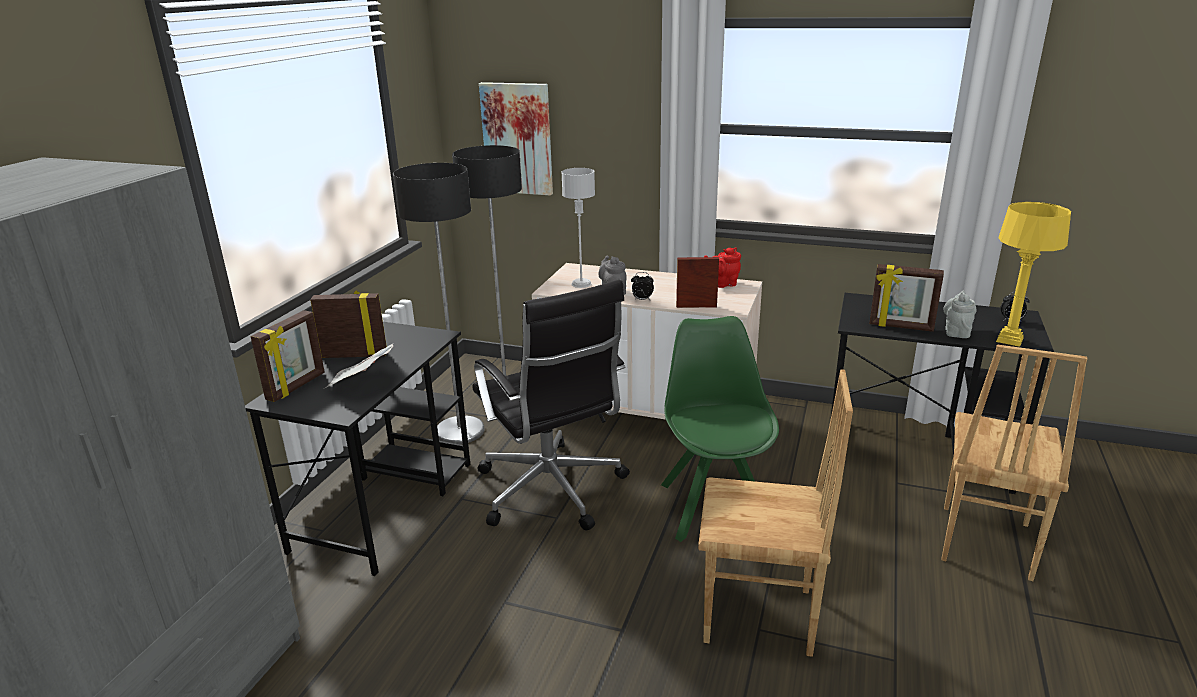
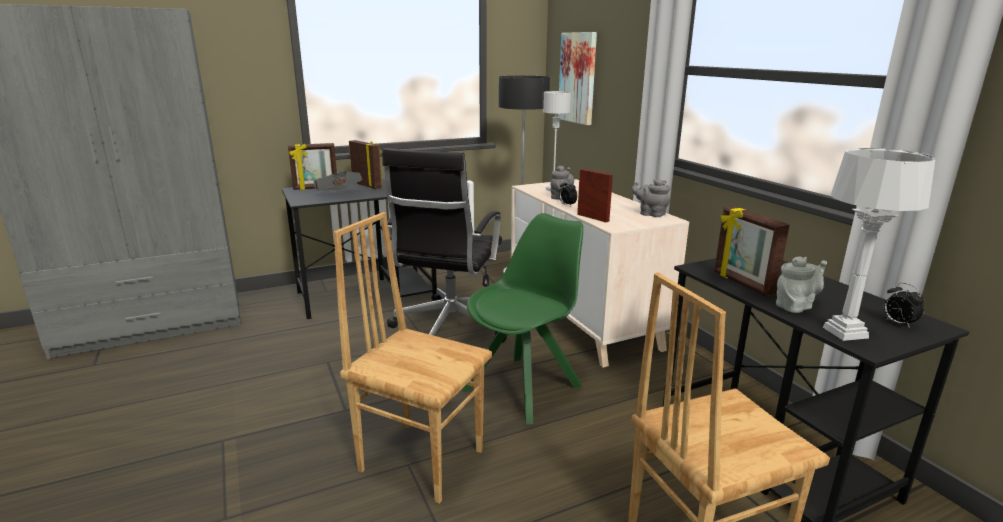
camera: 45 degrees right, 5 degrees down
(459, 431) = (462, 279): floor lamp -> none
(722, 284) = (650, 214): red teapot -> grey teapot
(759, 617) = (421, 459): brown chair -> brown chair turned 150 degrees clockwise
(1010, 340) = (845, 333): yellow table lamp -> grey table lamp

